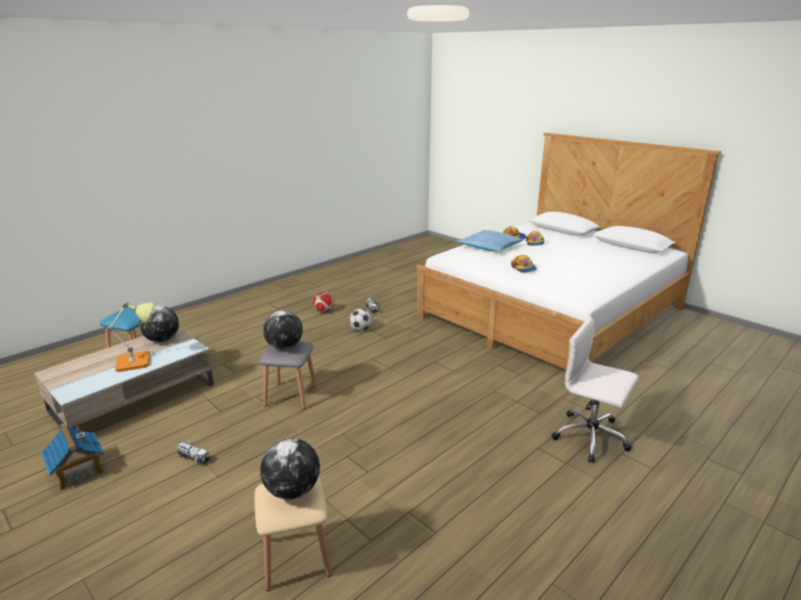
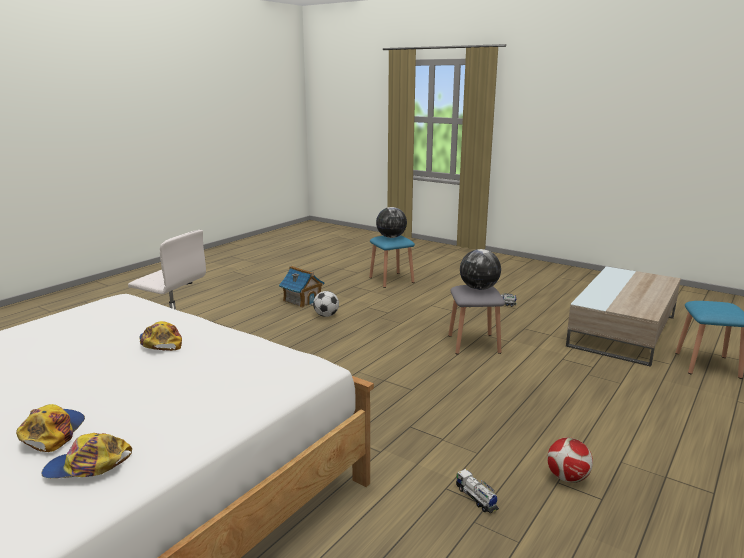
camera: 170 degrees right, 5 degrees down
(78, 471) = (569, 294): toy house -> toy house (302, 300)
(138, 361) = (613, 289): table lamp -> none
(162, 339) = (634, 306): globe -> none
(296, 557) = (391, 280): beige stool -> blue stool
(360, 329) = (461, 438): football -> football (326, 315)
(489, 247) = (195, 403): pillow -> none

